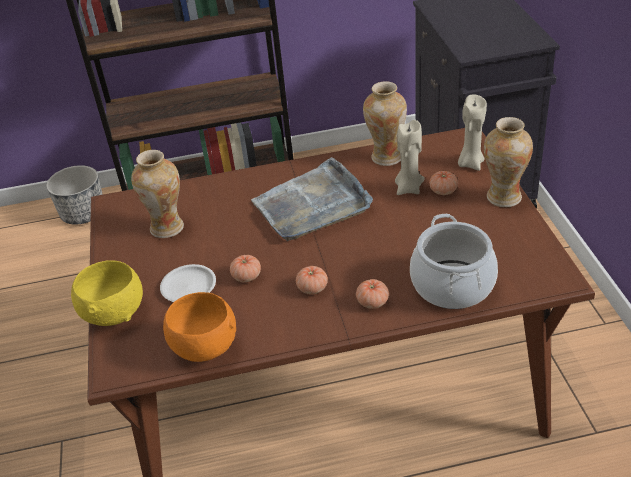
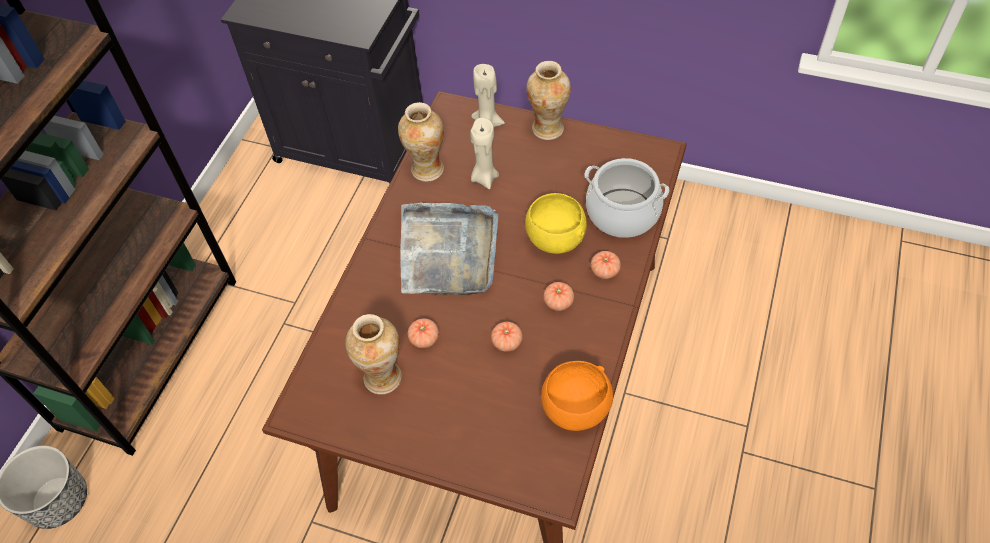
camera: 60 degrees left, 15 degrees up
(115, 313) = (477, 466): yellow bowl -> yellow bowl (554, 239)
(189, 287) = (487, 391): white plate -> none
(443, 191) = (507, 159): tomato -> tomato (424, 339)

